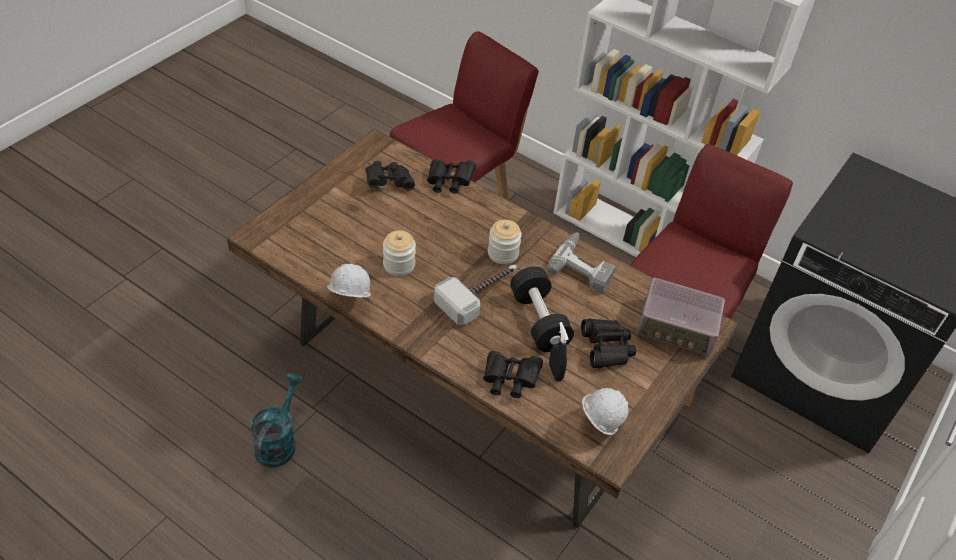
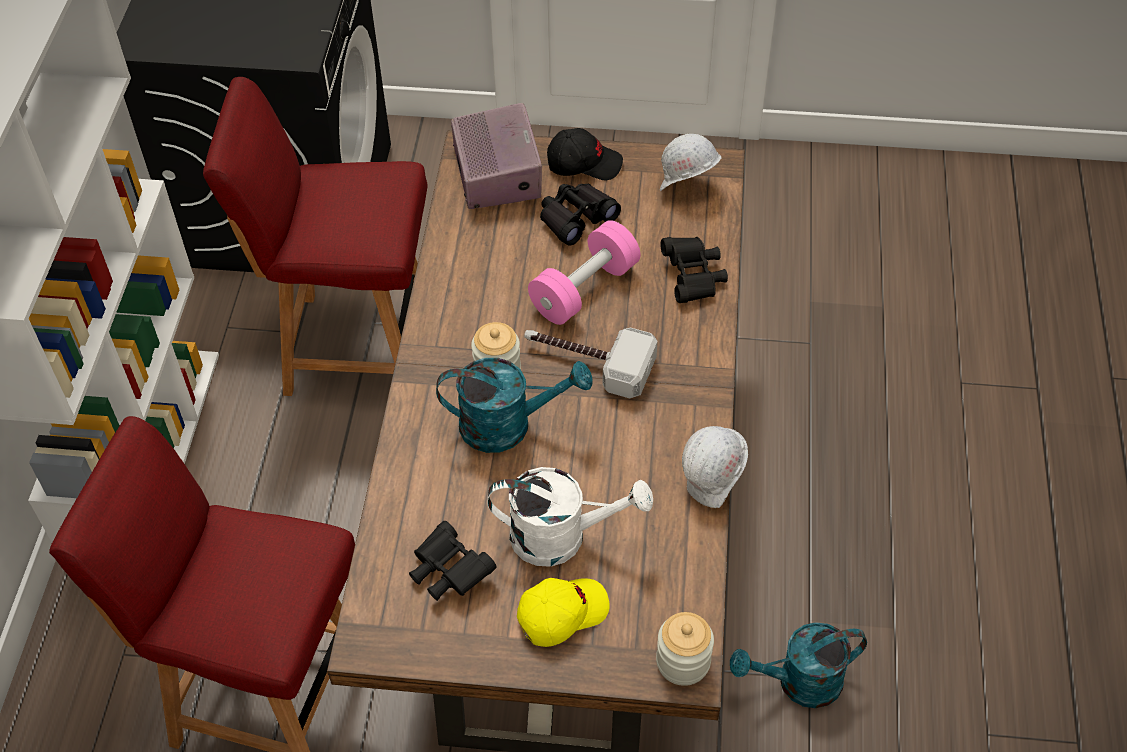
camera: 115 degrees left, 5 degrees up
(329, 208) = (562, 613): none -> yellow cap
(371, 228) = (562, 536): none -> white watering can
(399, 265) = (605, 467): jar -> jar (683, 661)
(449, 183) = (397, 497): black binoculars -> none
(460, 241) = (508, 425): none -> turquoise watering can
(539, 321) = (584, 289): black dumbbell -> pink dumbbell
(555, 372) = (647, 246): black spray bottle -> none
(584, 266) = (458, 284): power drill -> none
(660, 379) = (584, 163): none -> black cap

